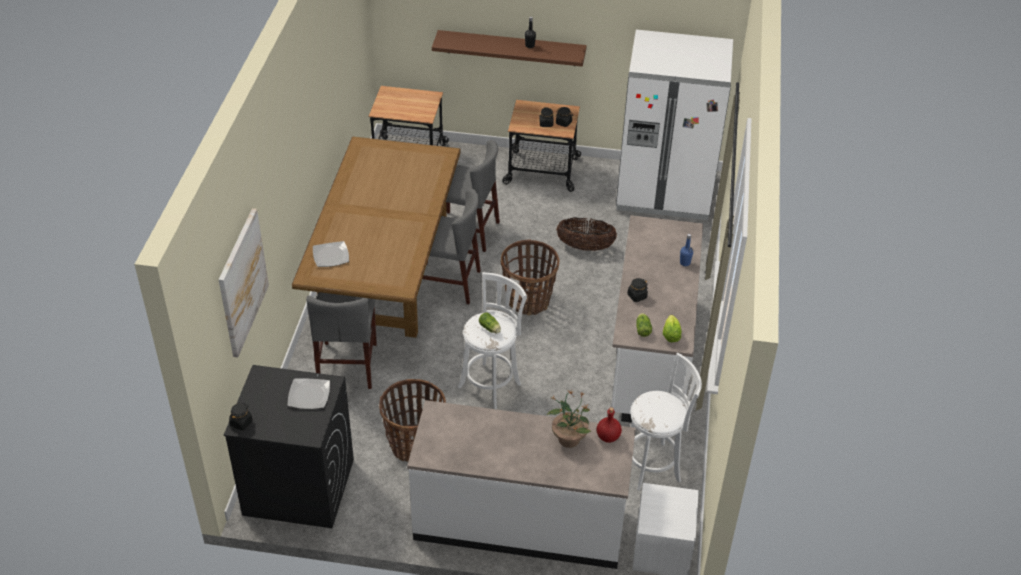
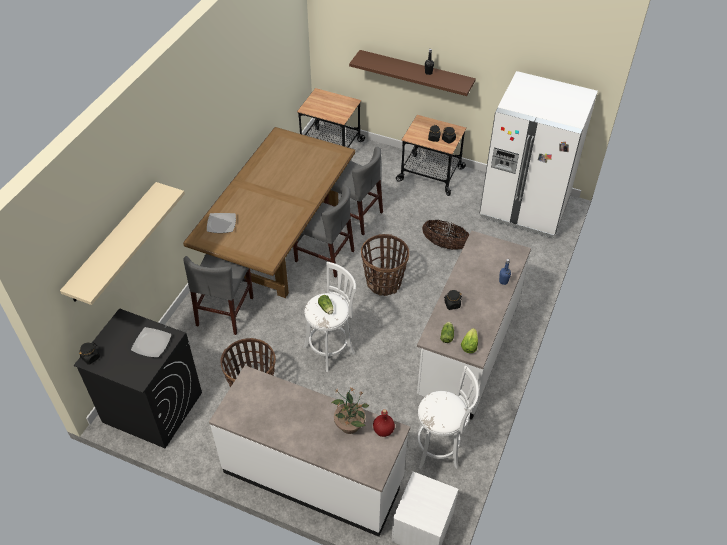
camera: 15 degrees right, 5 degrees up
(242, 282) = (113, 242): picture -> beige shelf

